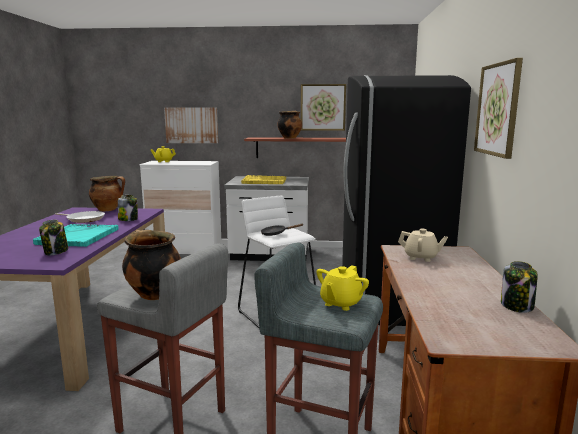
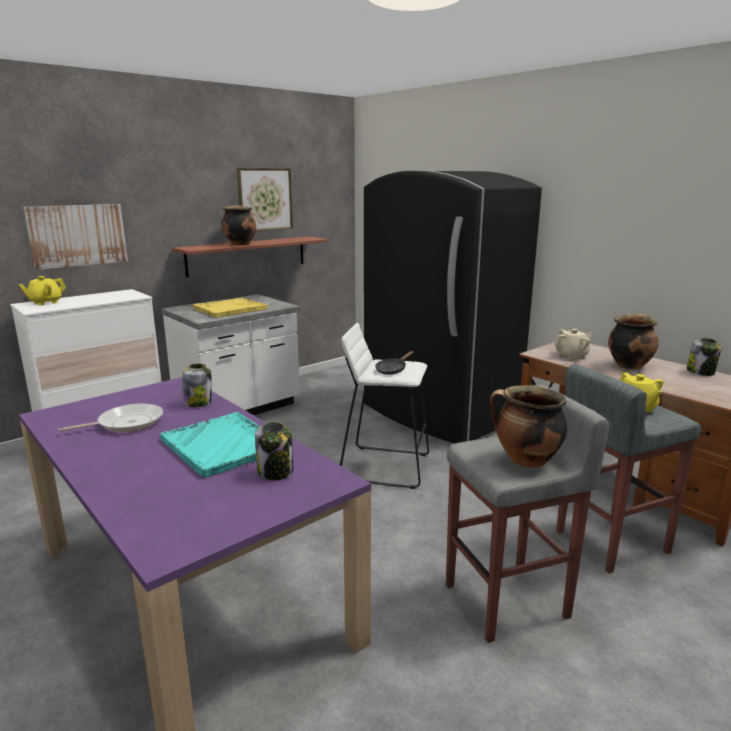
camera: 45 degrees left, 5 degrees up
(108, 210) = (108, 400): cooking pot -> cooking pot (629, 365)
(498, 109) = (603, 213): picture -> none

